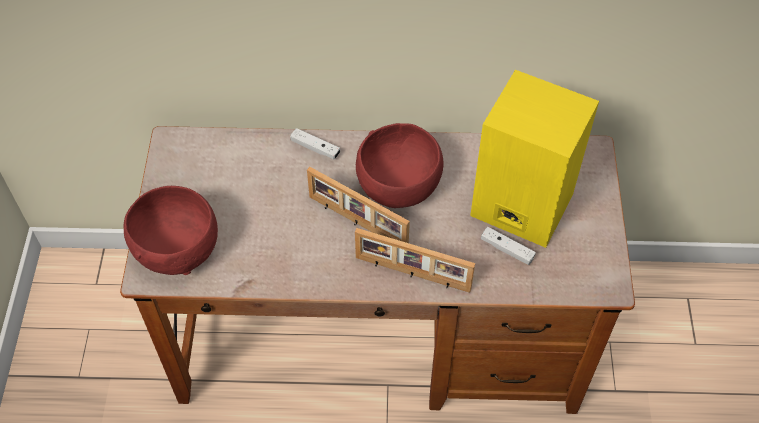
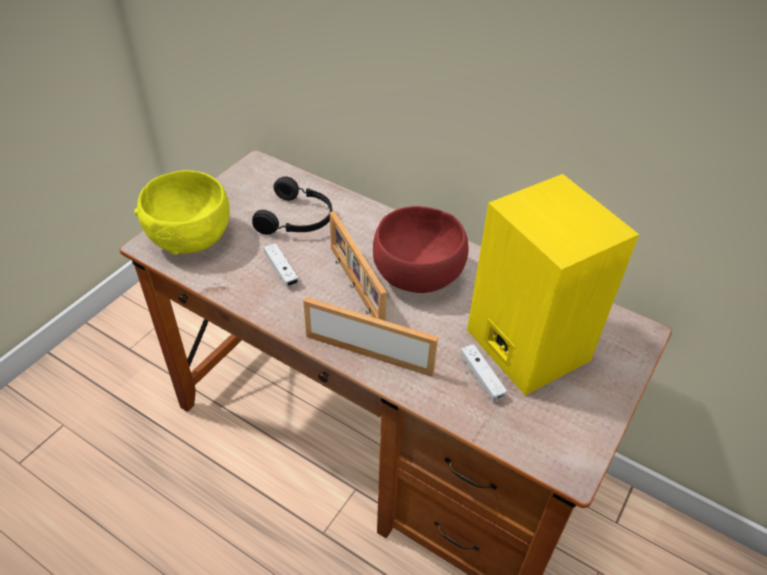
camera: 30 degrees right, 10 degrees down
(176, 249) = (190, 236): red bowl -> yellow bowl
(257, 182) = (297, 219): none -> black headphones
(315, 148) = (368, 215): white game controller -> white game controller (281, 270)
(412, 274) = (369, 352): picture frame -> picture frame turned 150 degrees clockwise

